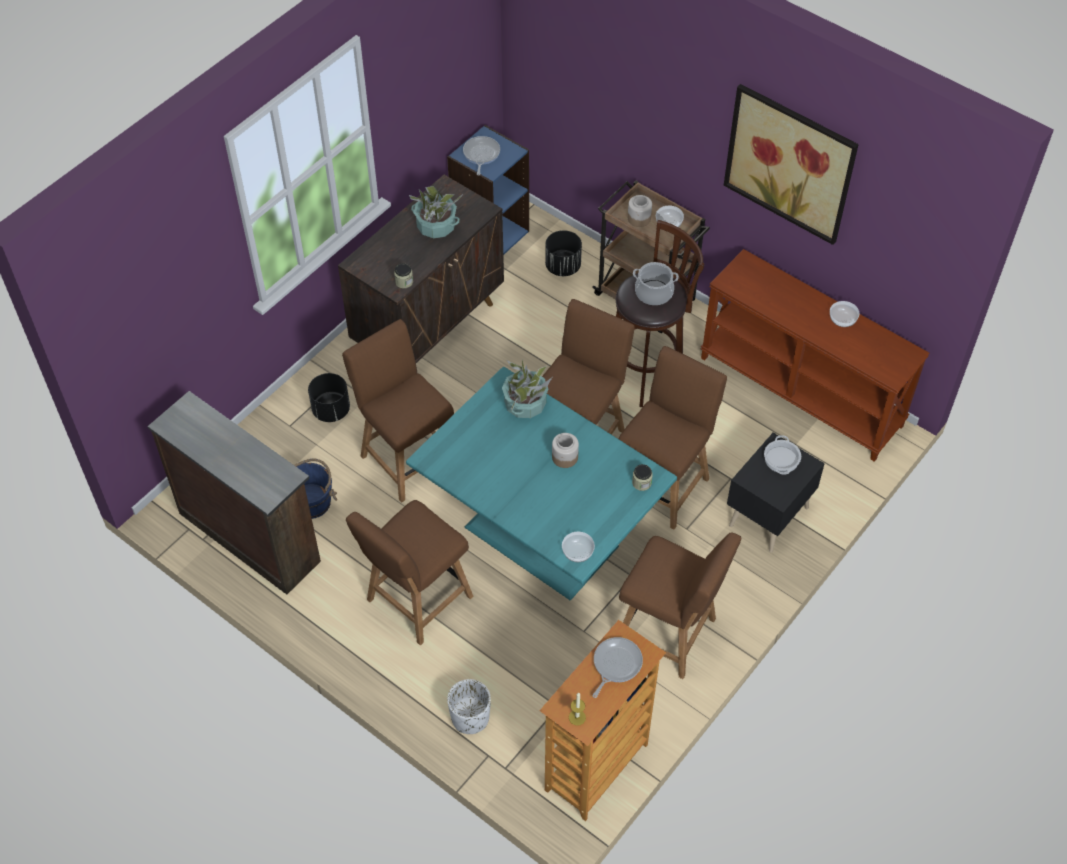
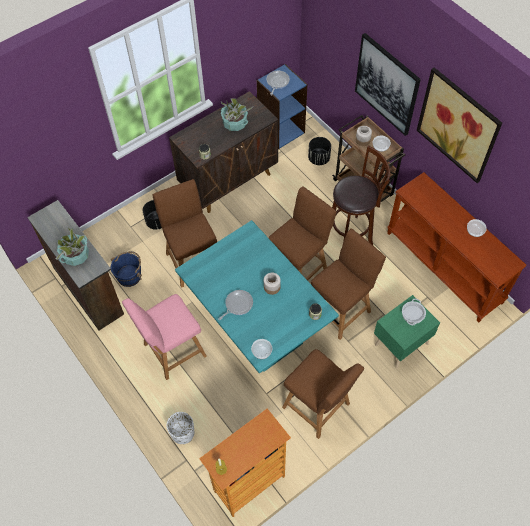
camera: 15 degrees right, 5 degrees up
(416, 601) = (172, 351): brown chair -> pink chair
(525, 404) = (257, 247): potted plant -> potted plant (76, 255)
(615, 664) = (256, 438): frying pan -> frying pan (237, 305)
(653, 293) = (357, 191): cooking pot -> none
(664, 125) = (387, 84): none -> picture
(766, 516) = (400, 344): black nightstand -> green nightstand

